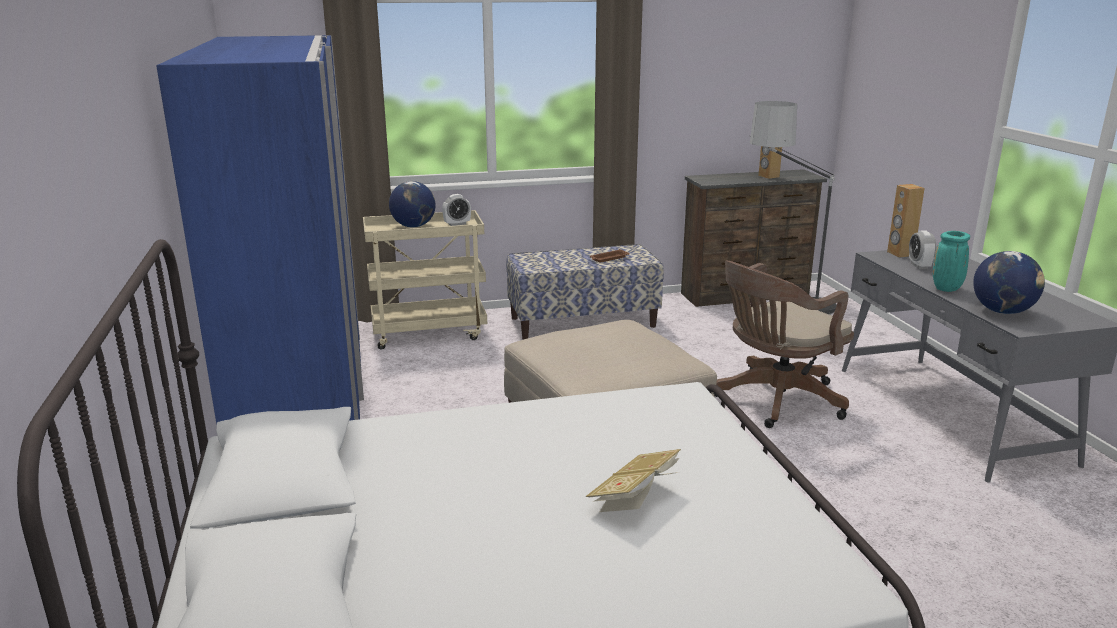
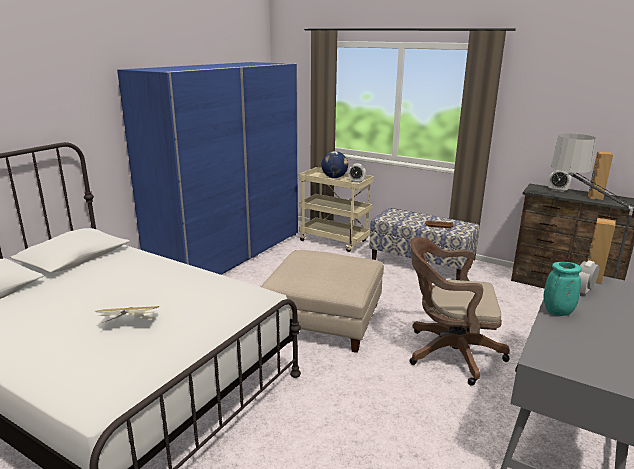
camera: 45 degrees right, 0 degrees up
(725, 177) = (557, 190): none -> alarm clock
(1002, 311) = (559, 344): globe -> none

